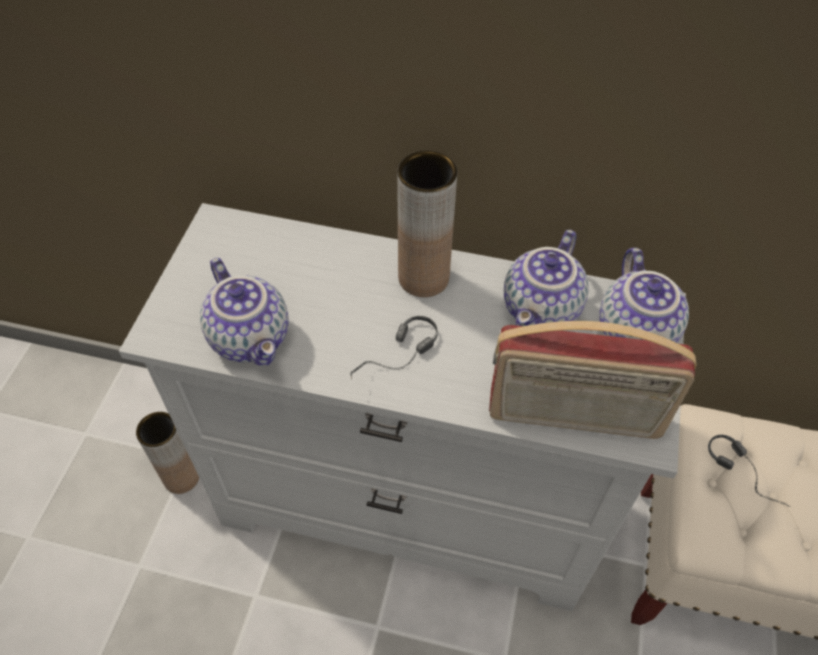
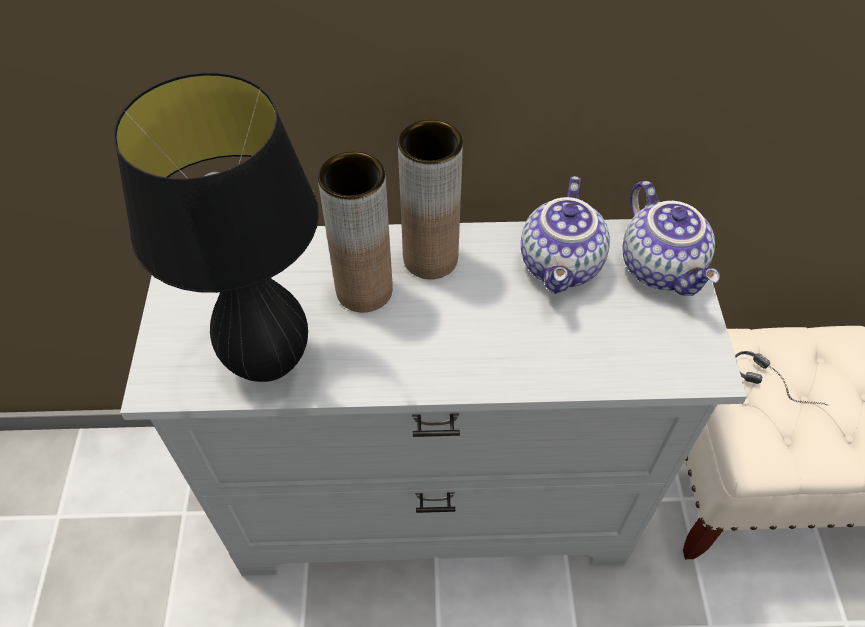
camera: 15 degrees left, 0 degrees up
(181, 477) = (182, 536): brown vase -> brown vase (364, 290)
(252, 338) = (268, 363): teapot -> black table lamp
(397, 360) = (433, 351): headphones -> none
(574, 417) = (630, 366): radio -> none

